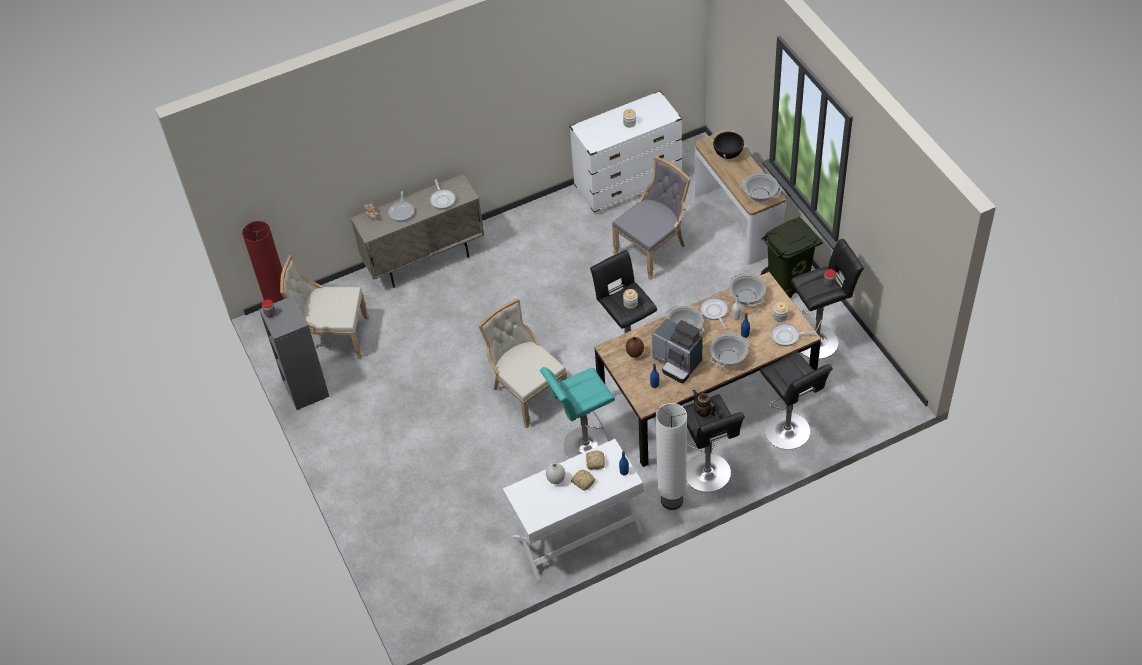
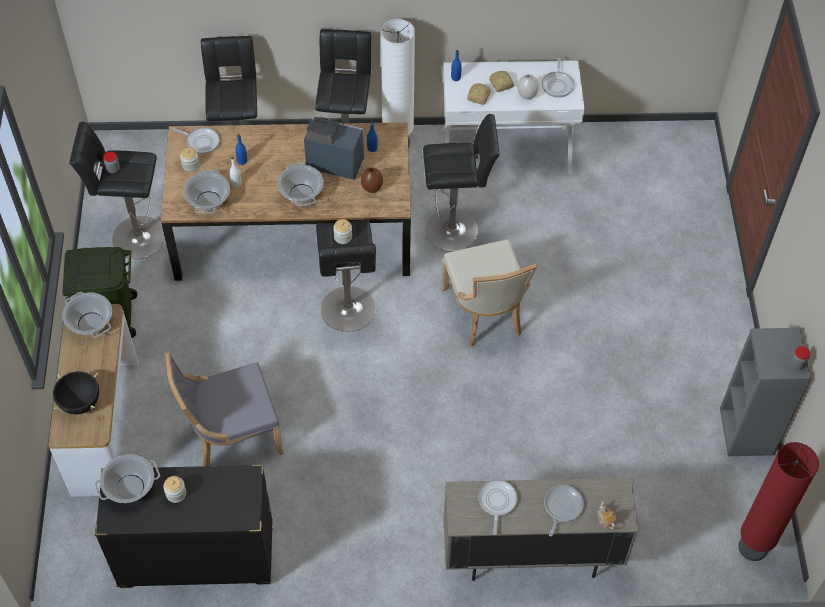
camera: 160 degrees left, 5 degrees up
(333, 337) = (692, 490): beige chair -> none
(582, 447) = (456, 229): turquoise stool -> black stool
(628, 184) = (196, 556): white dresser -> black dresser
(677, 363) = (334, 161): coffee machine -> coffee machine turned 45 degrees counterclockwise
(703, 411) = (344, 93): teapot -> none
(714, 312) = (255, 199): frying pan -> frying pan (557, 84)
(728, 358) = (277, 144): cooking pot -> cooking pot (130, 487)

